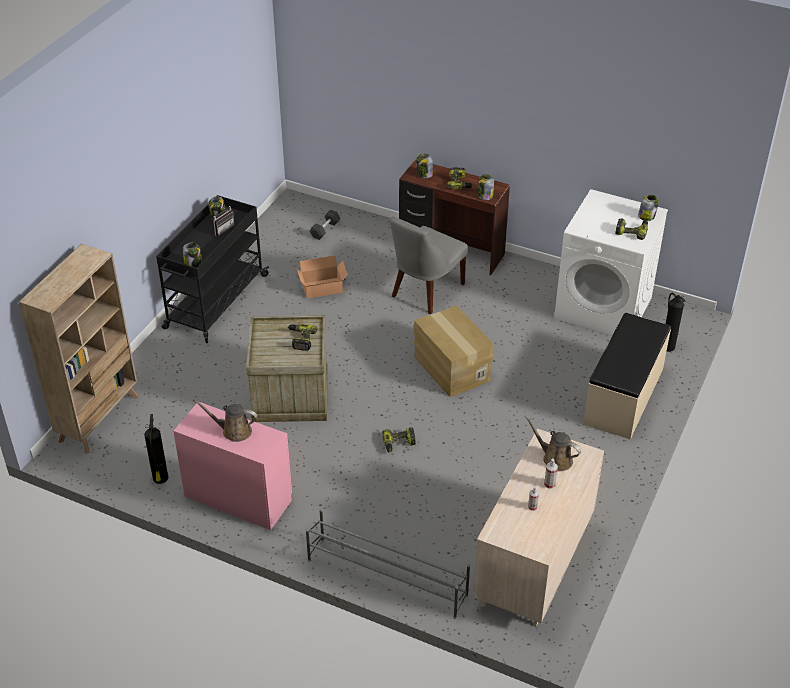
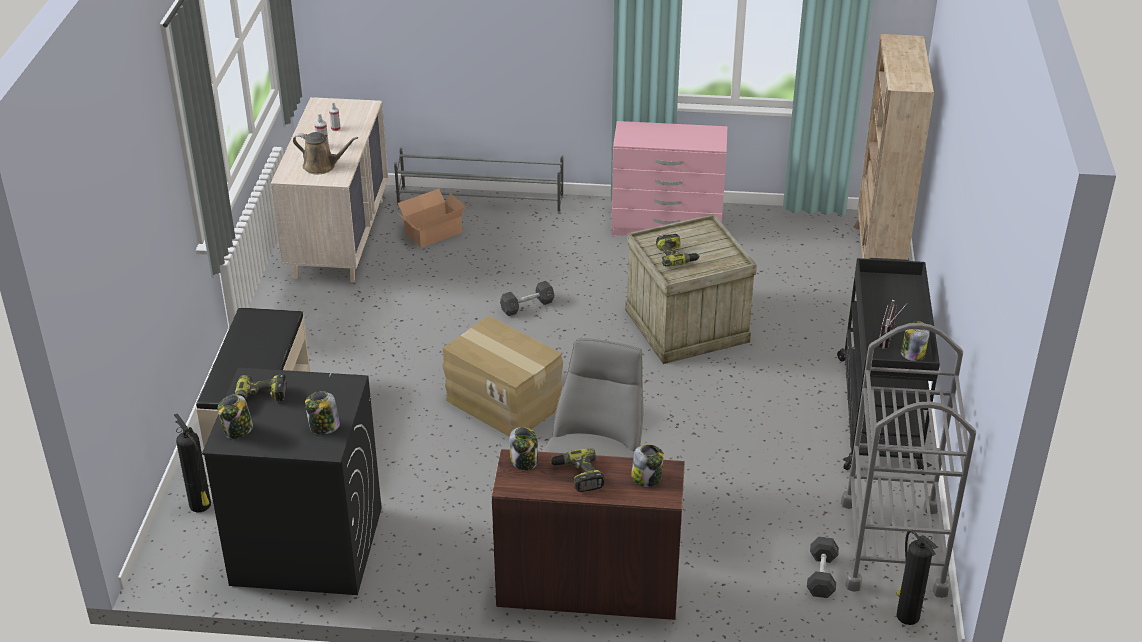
camera: 160 degrees right, 5 degrees down
(160, 479) = (758, 223): fire extinguisher -> fire extinguisher (907, 615)
(193, 263) = (879, 285): jar -> jar (324, 427)
(233, 431) = (667, 136): brown watering can -> none
(276, 233) = (893, 546): none -> grey cart
(323, 289) = (747, 470): cardboard box -> cardboard box (431, 232)
(399, 443) = (527, 306): power drill -> grey dumbbell
(604, 308) = (305, 546): white washing machine -> black washing machine

